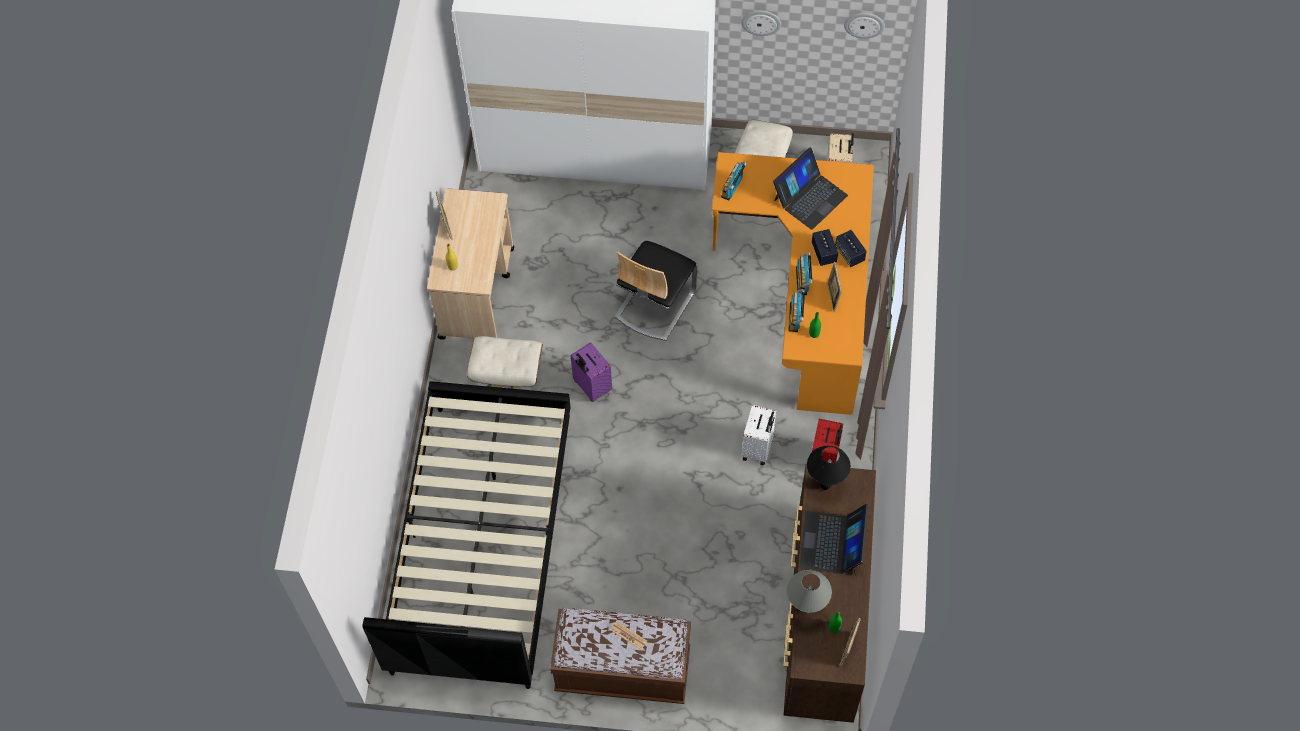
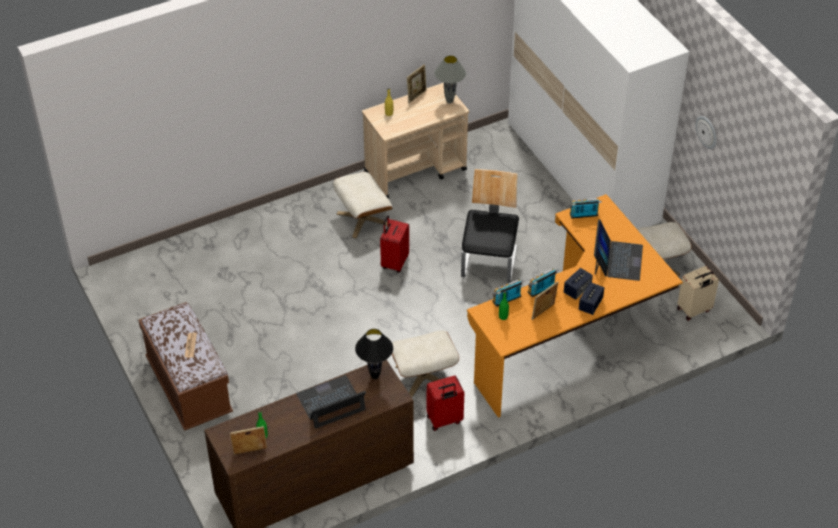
camera: 55 degrees right, 15 degrees down
(481, 543) = (230, 267): black bed -> none
(591, 387) = (394, 262): purple suitcase -> red suitcase
(654, 304) = (489, 262): chair -> chair turned 105 degrees clockwise
(758, 448) = (423, 376): white suitcase -> beige ottoman
(806, 609) = (265, 413): grey table lamp -> grey table lamp (450, 101)
(809, 197) = (617, 260): laptop -> laptop turned 90 degrees counterclockwise
(864, 24) = (762, 181): wall clock -> none

